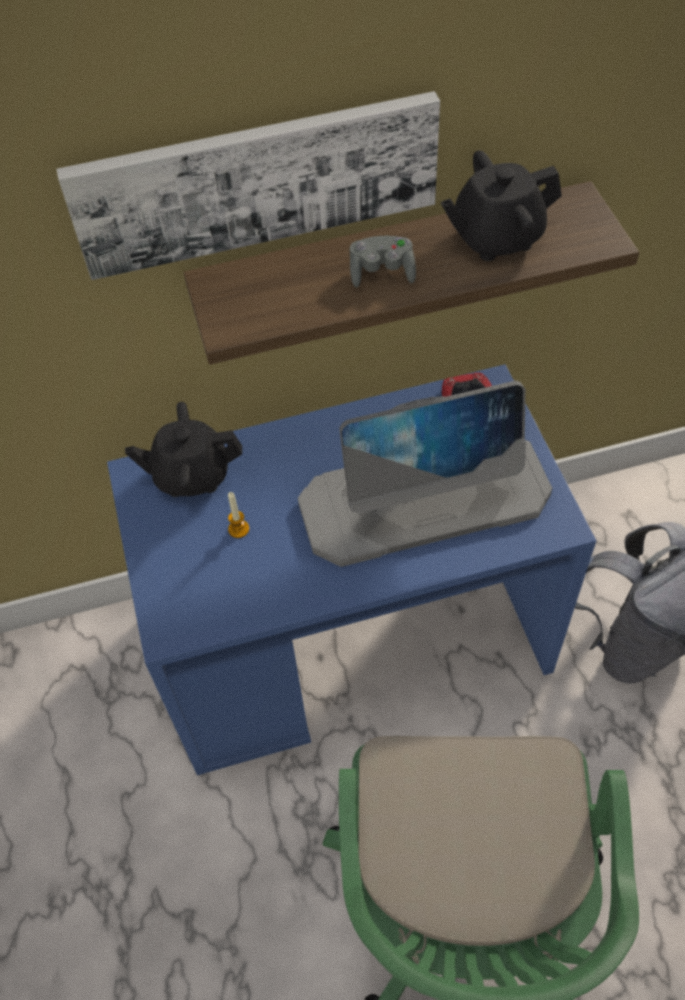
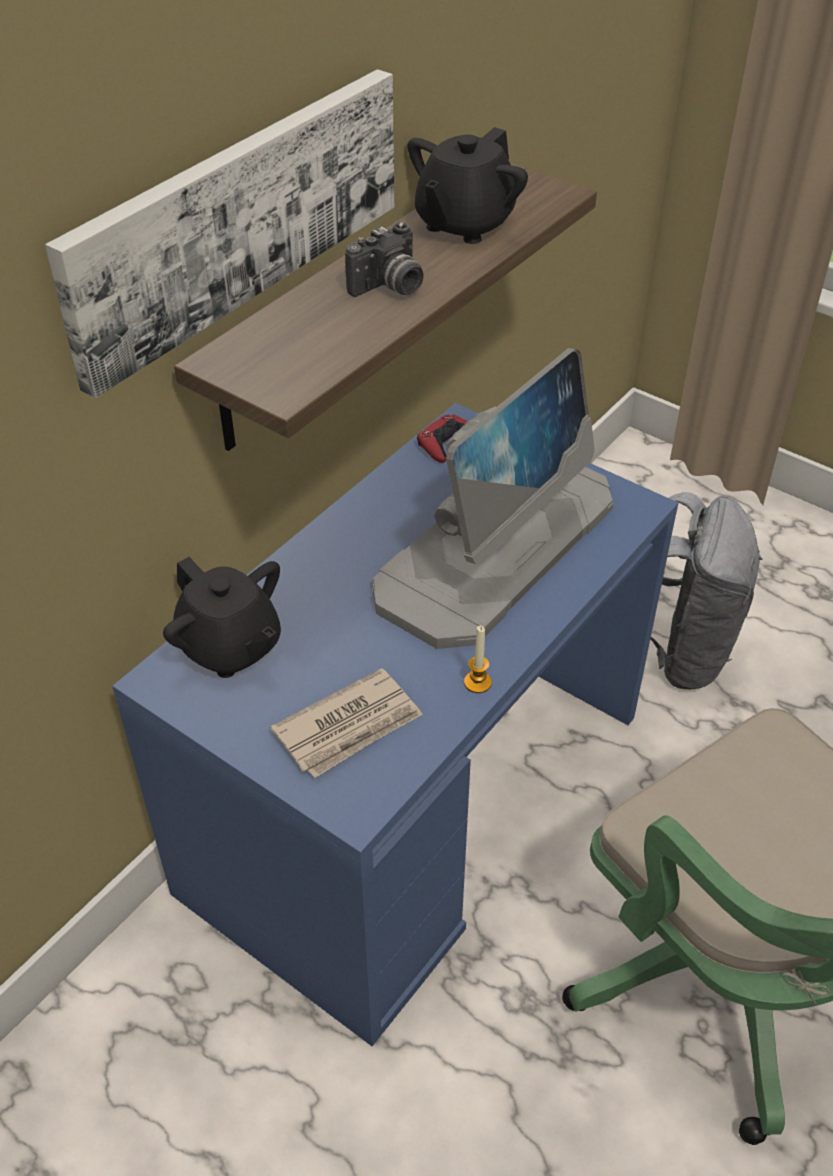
camera: 40 degrees left, 10 degrees down
(191, 475) = (230, 647): black teapot -> black teapot turned 90 degrees counterclockwise
(211, 575) = (349, 727): none -> newspaper
(238, 529) = (335, 669): candle -> candle (477, 682)
(382, 273) = (389, 288): grey game controller -> camera

